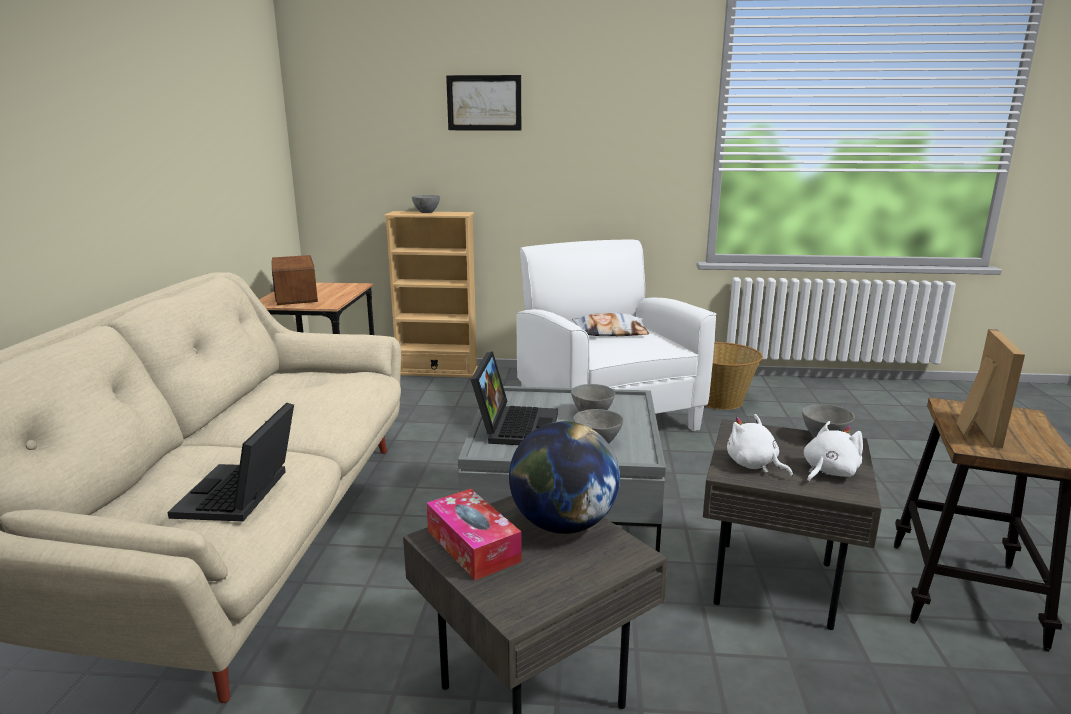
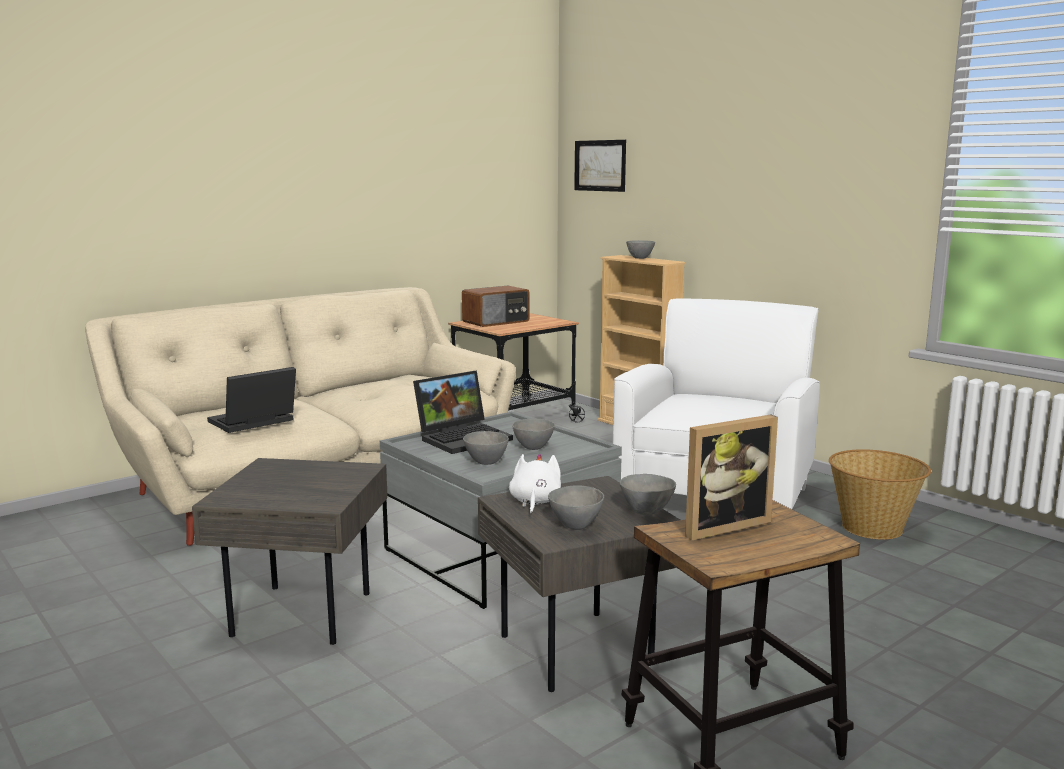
camera: 45 degrees right, 5 degrees down
(295, 297) = (496, 322): radio -> radio turned 150 degrees counterclockwise
(473, 546) = (272, 472): tissue box -> none
(484, 103) = (704, 147): picture -> picture (600, 165)
(563, 524) = (334, 481): globe -> none
(610, 332) = (722, 403): pillow -> none
(828, 472) = (575, 525): white plush toy -> grey bowl

